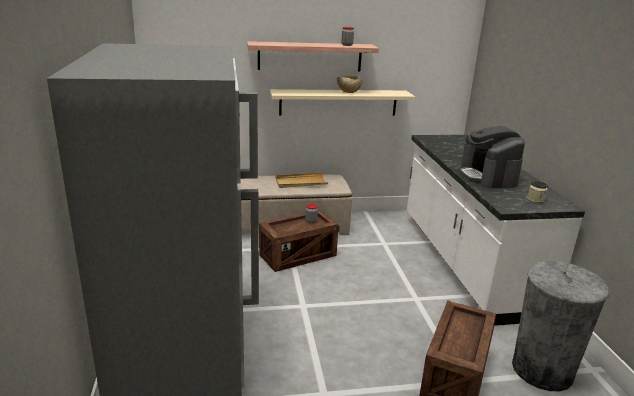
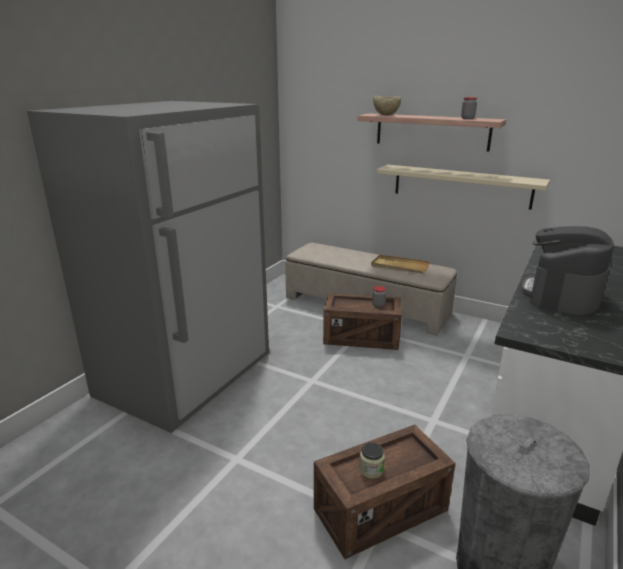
camera: 40 degrees right, 0 degrees up
(348, 92) = (466, 174): beige bowl -> beige bowl (386, 115)
(535, 199) = (585, 336): jar -> jar (371, 469)

